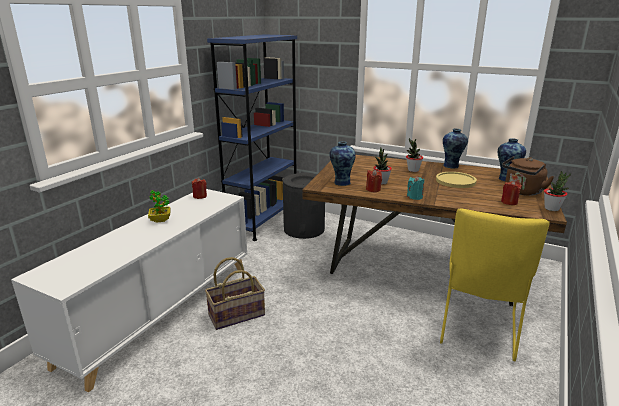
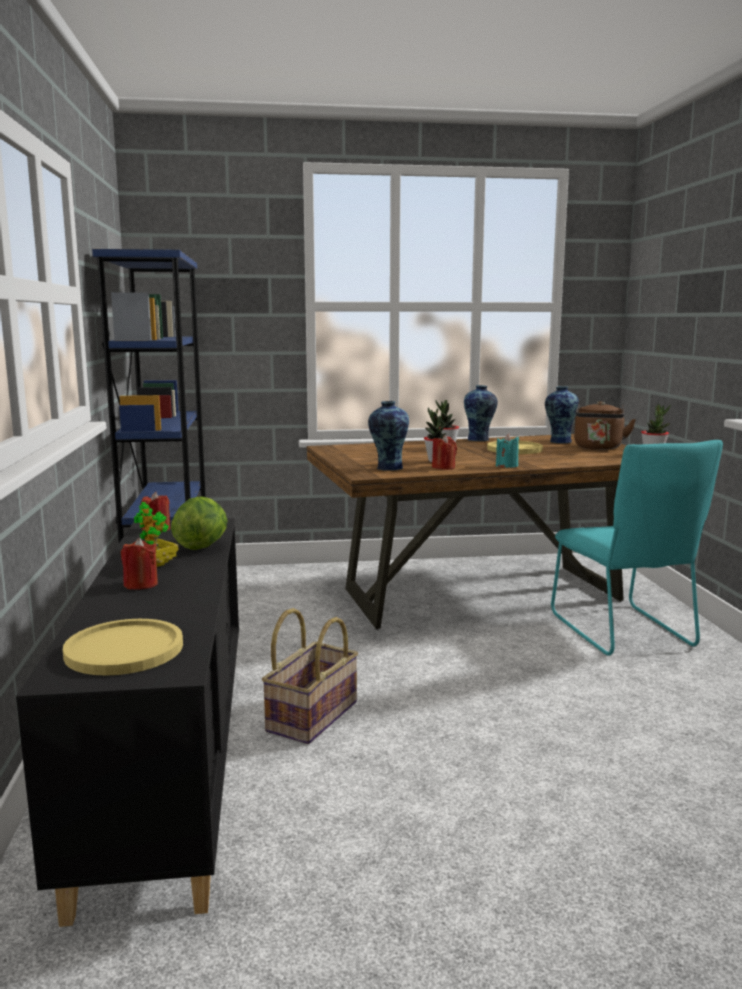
camera: 35 degrees left, 10 degrees down
(72, 268) = (124, 649): none -> yellow plate
(161, 311) = (170, 756): white cabinet -> black cabinet
(197, 213) = (202, 546): none -> lettuce
(304, 229) = (257, 591): black trash can -> none
(478, 331) = (624, 633): yellow chair -> turquoise chair
(509, 202) = (606, 456): red candle -> red candle (141, 584)

